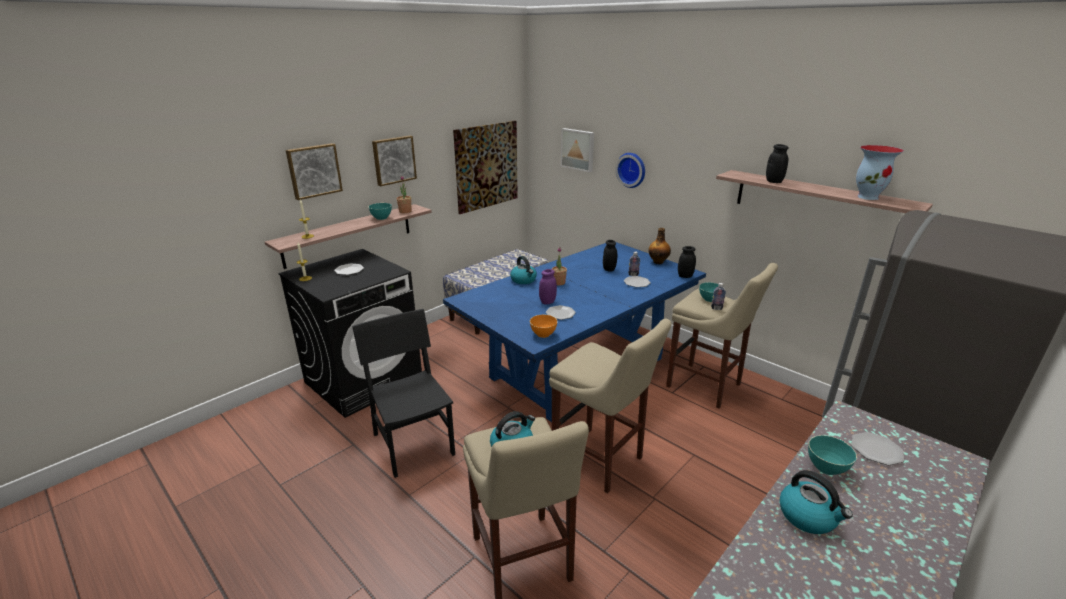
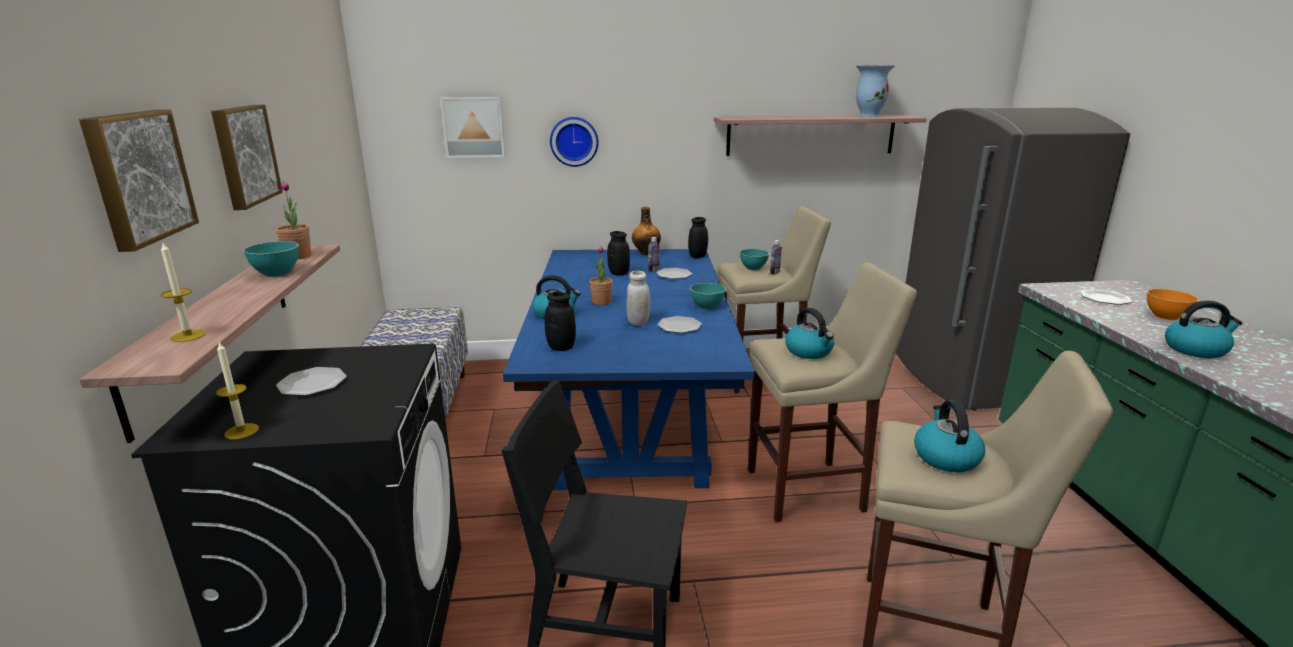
camera: 50 degrees left, 5 degrees down
(486, 166) = (336, 171): picture -> none
(543, 334) = (714, 350): orange bowl -> orange bowl (1166, 316)
(547, 302) = (638, 322): purple jar -> white jar
(596, 363) = (809, 351): none -> kettle
(774, 181) = (779, 117): black jar -> black jar (561, 347)
(826, 467) = (1124, 320): turquoise bowl -> turquoise bowl (707, 306)

